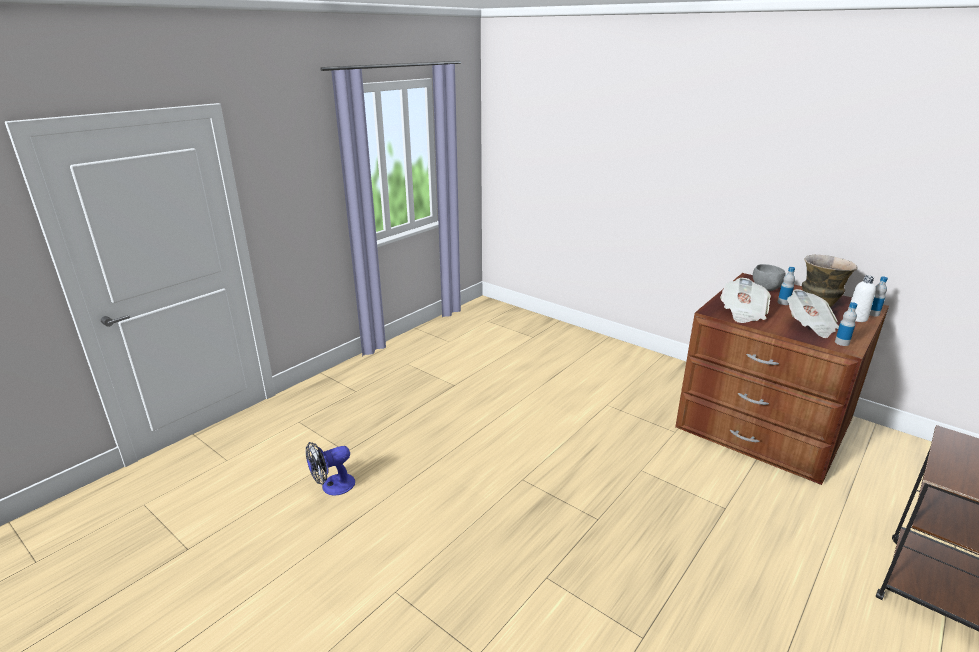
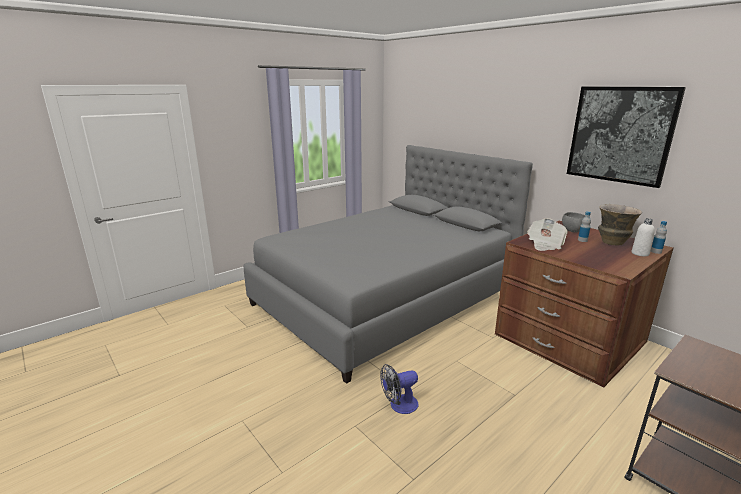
camera: 10 degrees right, 5 degrees down
(332, 487) = (228, 348): fan -> fan (399, 405)
(521, 387) = (386, 297): none -> grey bed
(810, 326) = (596, 256): newspaper -> none
(825, 165) = (620, 135): none -> picture
(842, 342) = (618, 268): bottle -> none

